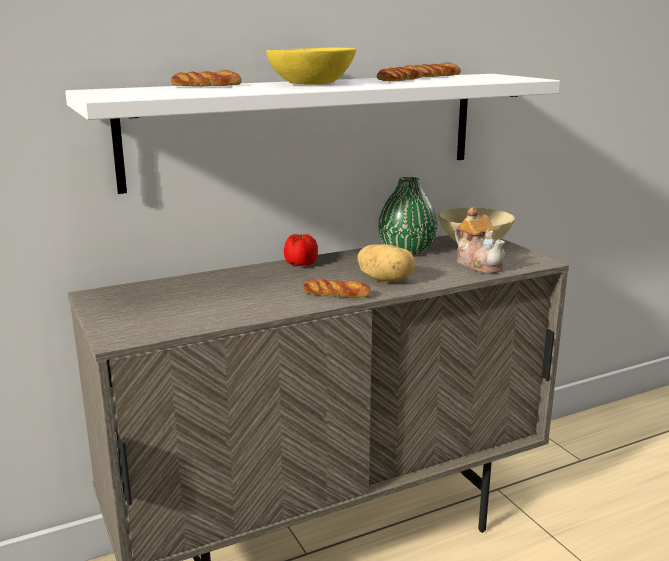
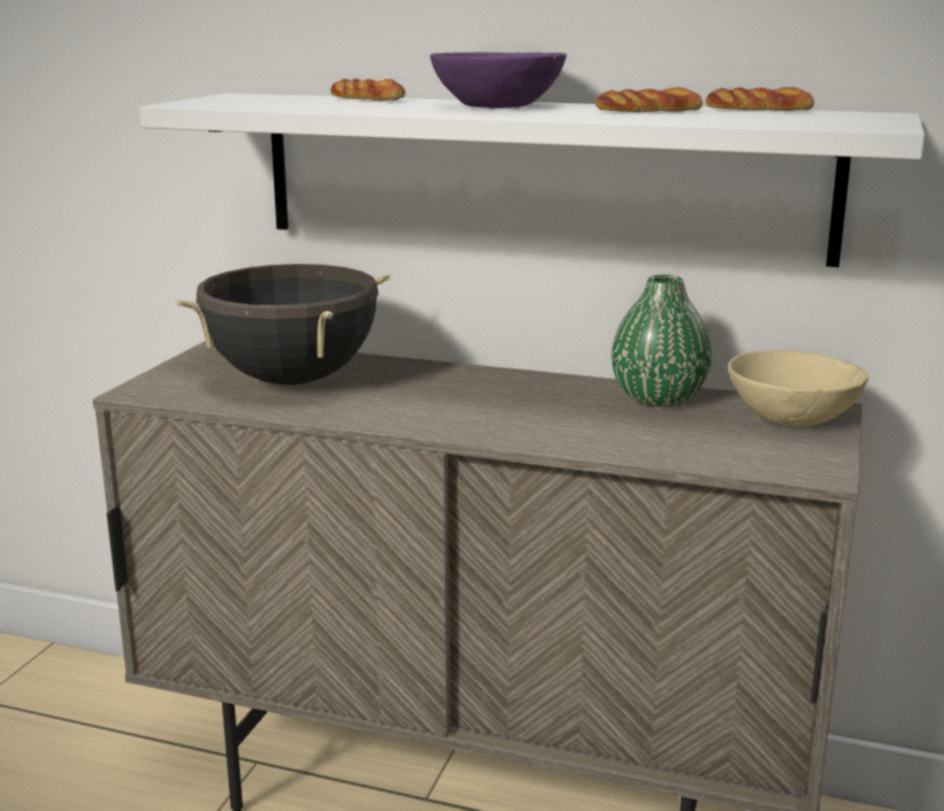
camera: 45 degrees right, 0 degrees up
(203, 298) = (292, 380): none -> black cooking pot
(300, 264) = (482, 375): tomato -> none
(312, 83) = (498, 106): yellow bowl -> purple bowl
(336, 294) = (424, 420): bread -> none
(386, 280) = (525, 424): potato -> none
(479, 264) = (707, 446): teapot -> none

